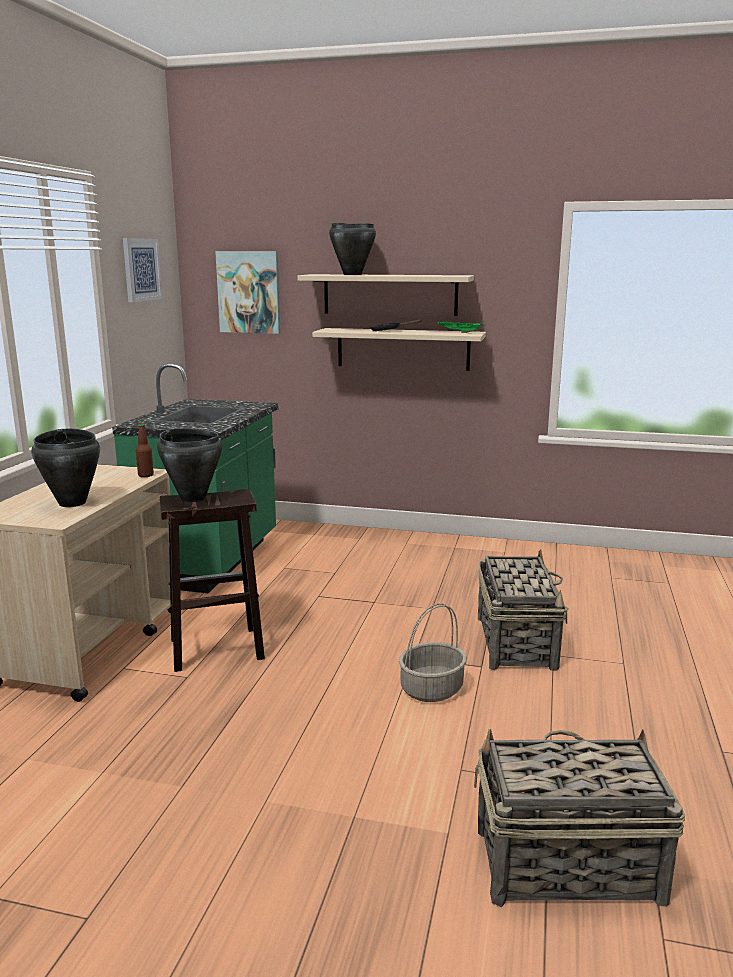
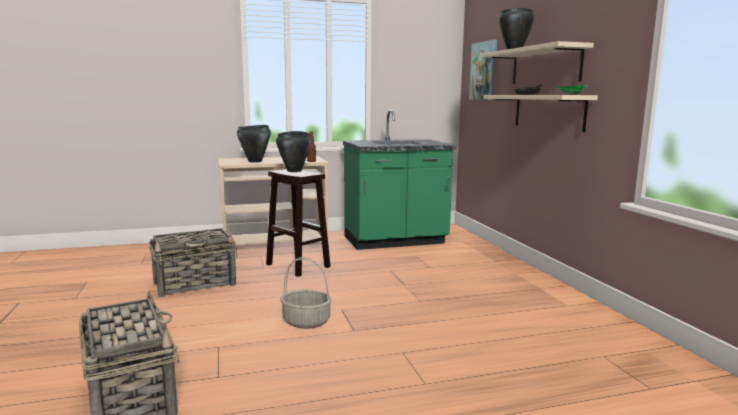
camera: 60 degrees right, 5 degrees down
(141, 269) = (415, 56): picture -> none
(515, 642) = (406, 335): basket -> basket (196, 284)

